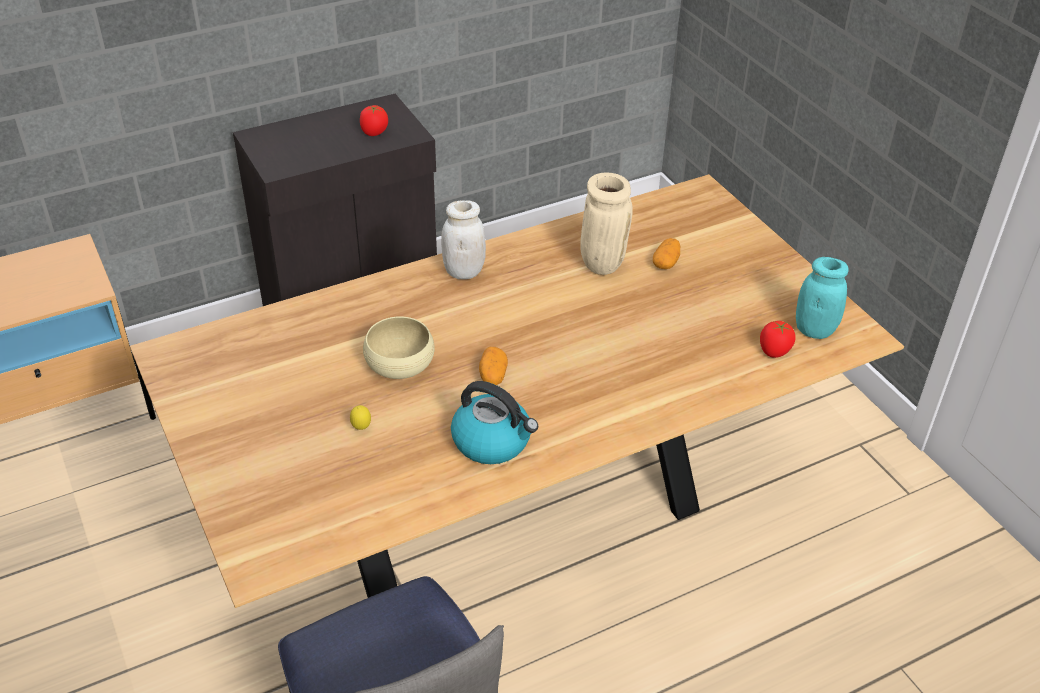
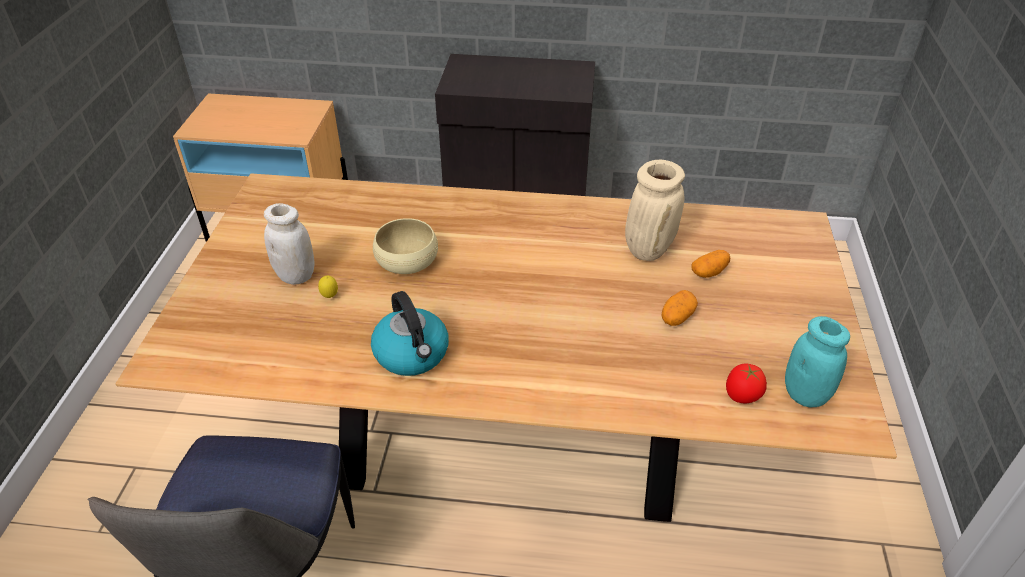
camera: 35 degrees right, 0 degrees up
(374, 132) = (549, 83): tomato -> none
(464, 272) = (526, 212): white jar -> white jar (296, 276)
(492, 375) = (466, 301): potato -> potato (677, 317)

